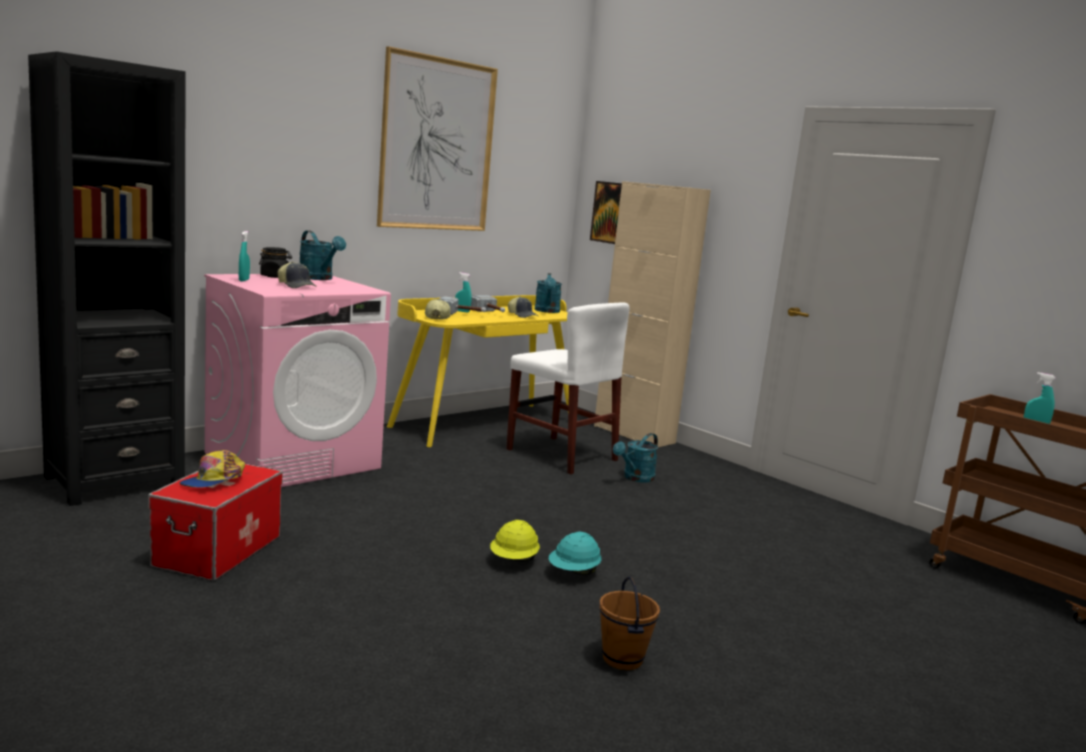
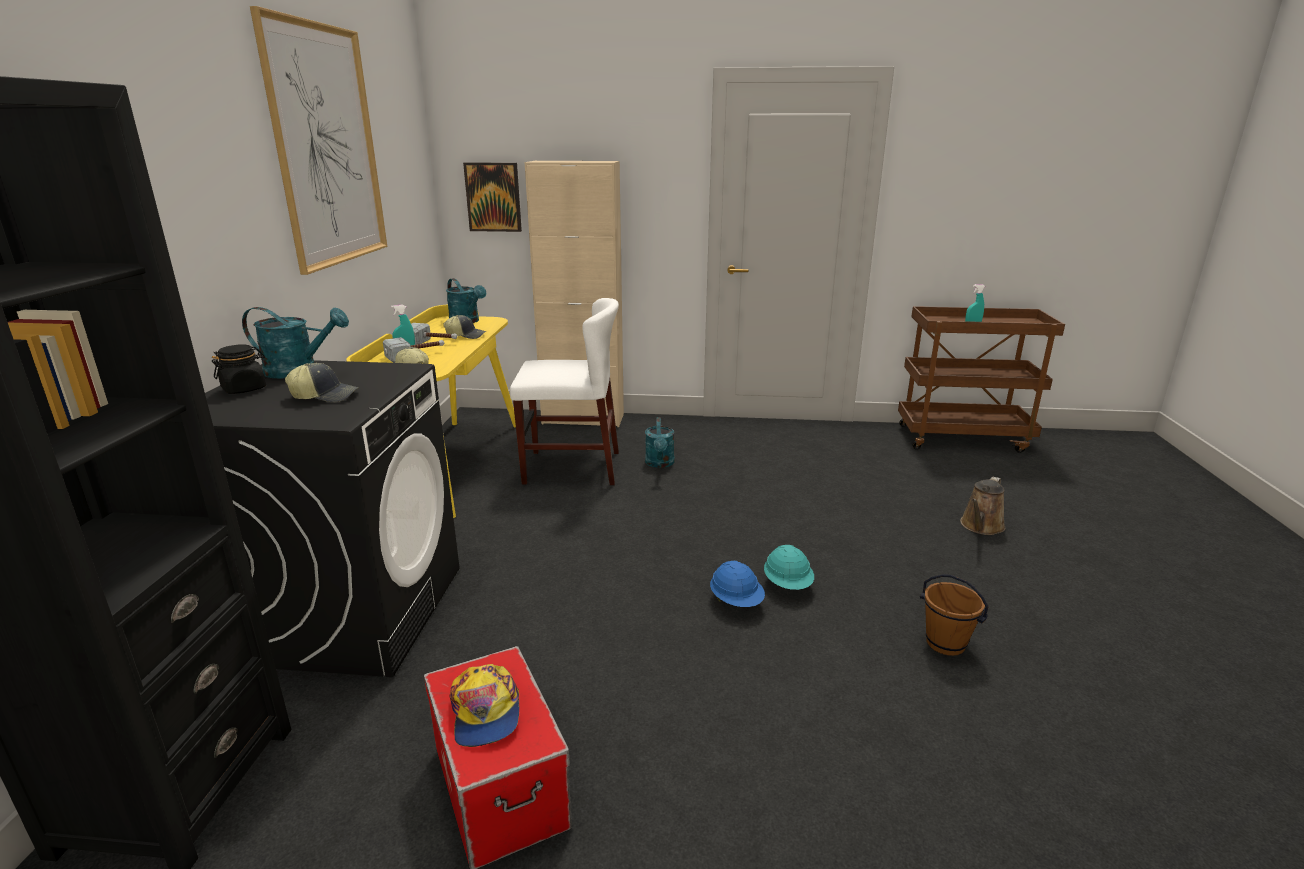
camera: 40 degrees left, 10 degrees up
(244, 280) = (236, 413): turquoise spray bottle -> none
(293, 460) = (352, 611): pink washing machine -> black washing machine
(514, 561) = (736, 602): yellow hard hat -> blue hard hat
(859, 634) = (981, 526): none -> brown watering can

